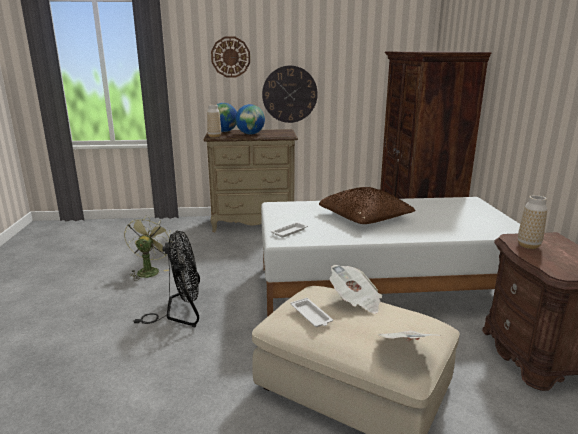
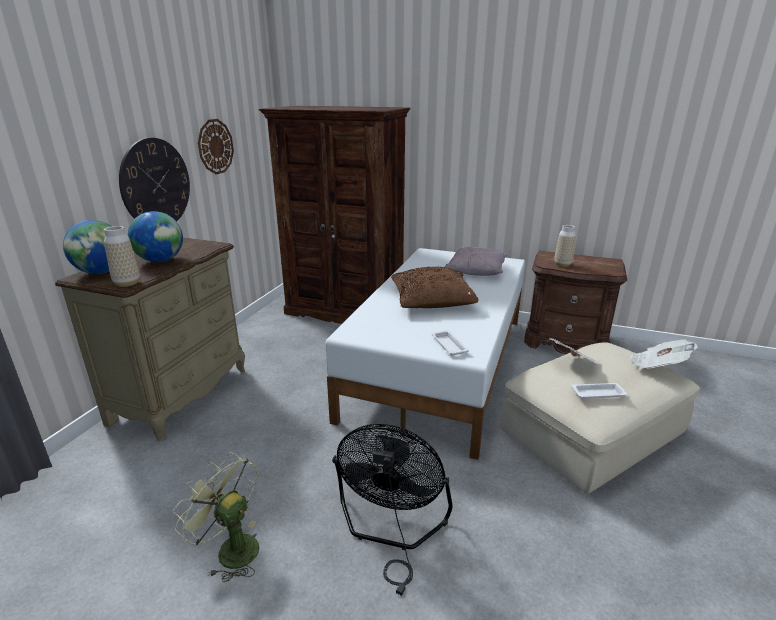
camera: 65 degrees left, 5 degrees up
(230, 57) = (55, 132): wall clock -> wall clock (215, 146)
(461, 222) = (476, 270): none -> purple pillow

